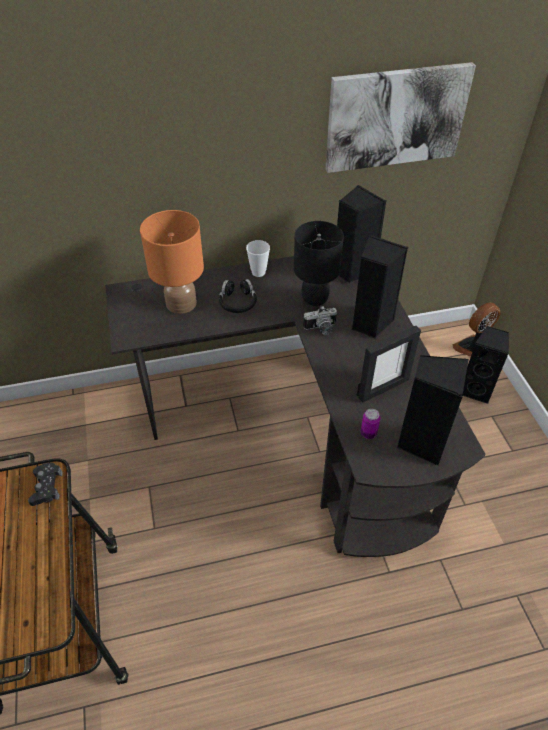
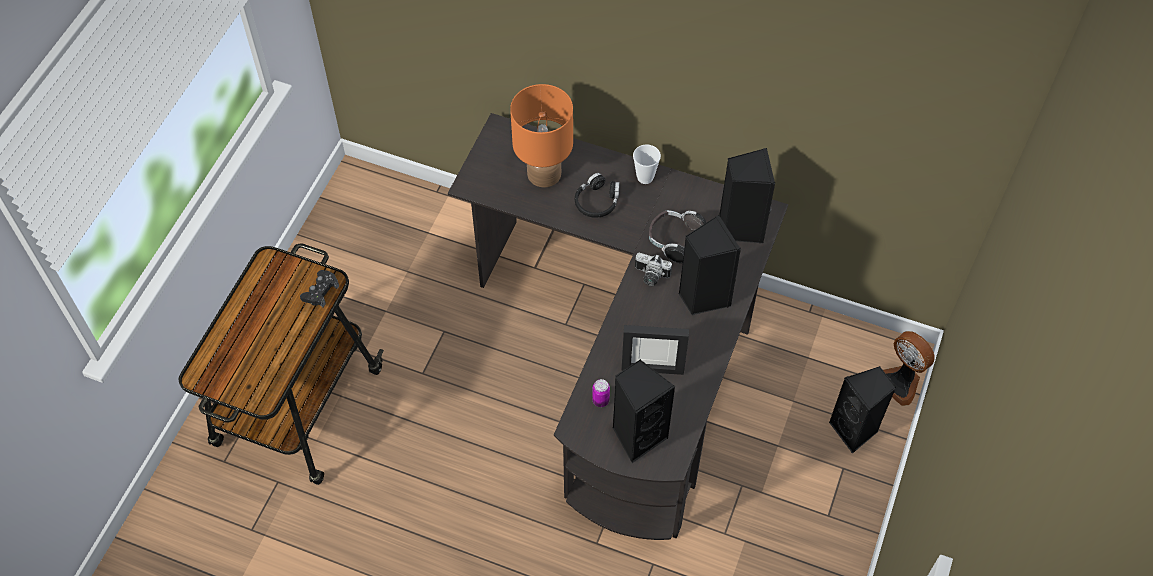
camera: 35 degrees right, 10 degrees up
(315, 299) = (673, 240): black table lamp -> headphones
(396, 117) = (830, 100): picture -> none
(472, 348) = (900, 382): fan -> fan turned 135 degrees counterclockwise

